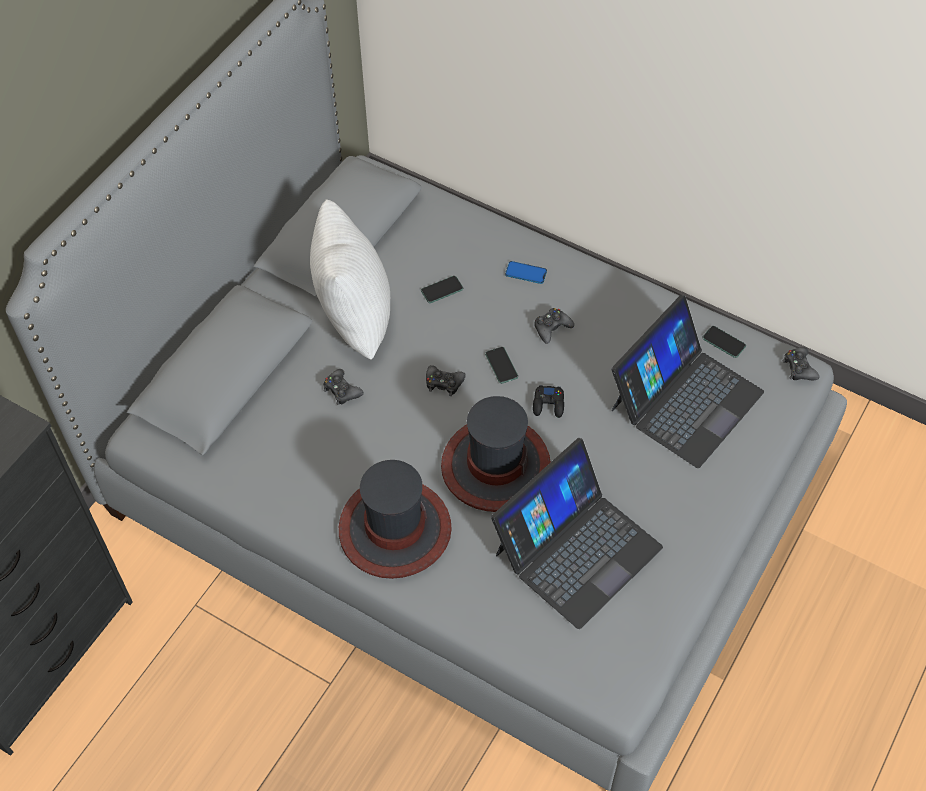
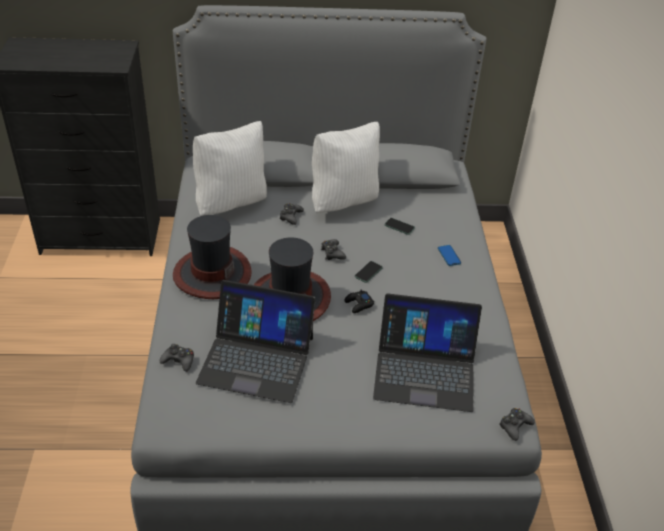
camera: 55 degrees right, 15 degrees down
(263, 442) = (231, 202): none -> white pillow
(551, 328) = (419, 283): black game controller -> black game controller (179, 361)
(724, 342) = (494, 373): phone -> none

